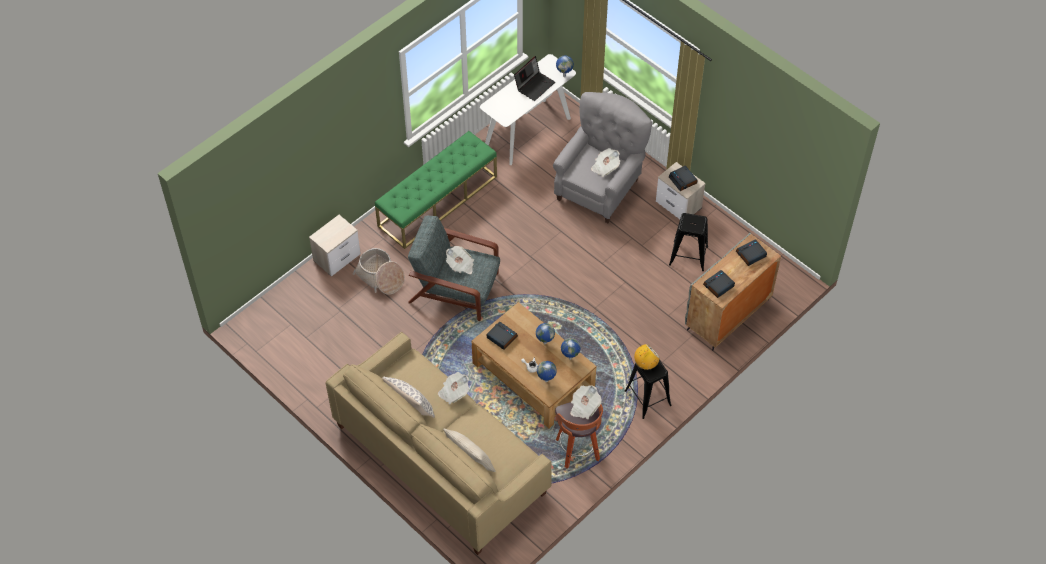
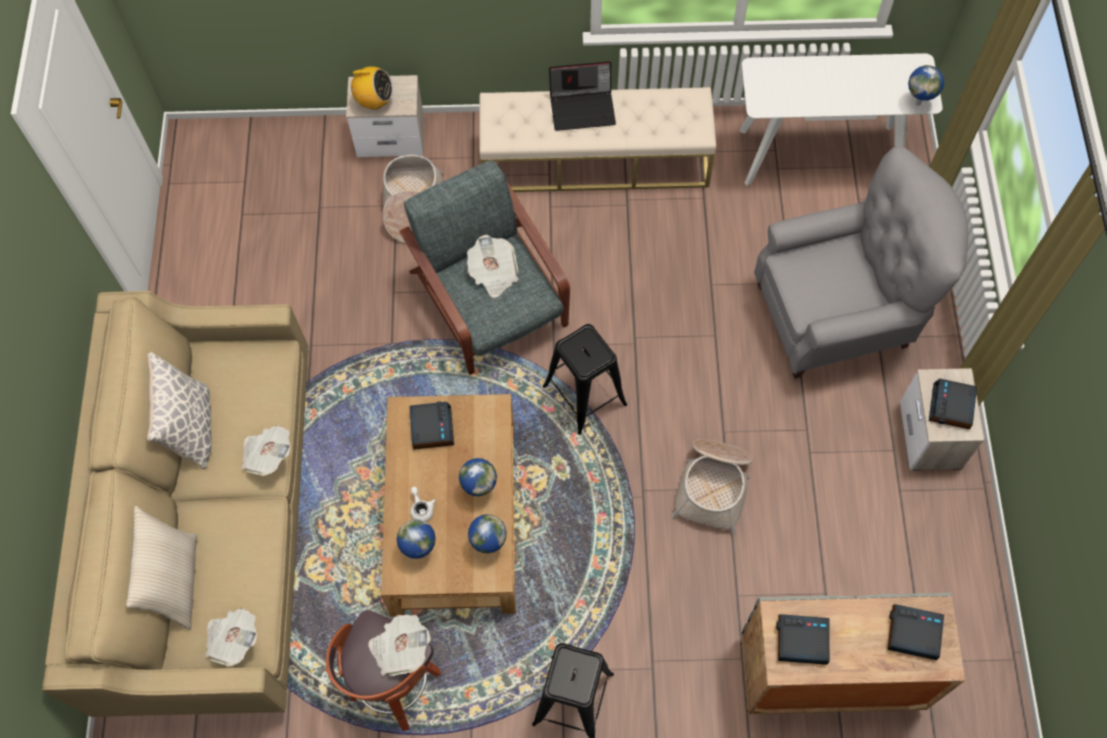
camera: 45 degrees right, 10 degrees up
(438, 201) = (595, 160): green bench -> beige bench
(534, 85) = (857, 85): laptop -> laptop (583, 107)
(605, 167) = (846, 291): newspaper -> newspaper (233, 639)
(619, 285) = (713, 486): none -> basket
(646, 364) = (571, 662): radio -> radio (374, 101)
(688, 255) = (864, 527): black stool -> black stool (584, 395)

